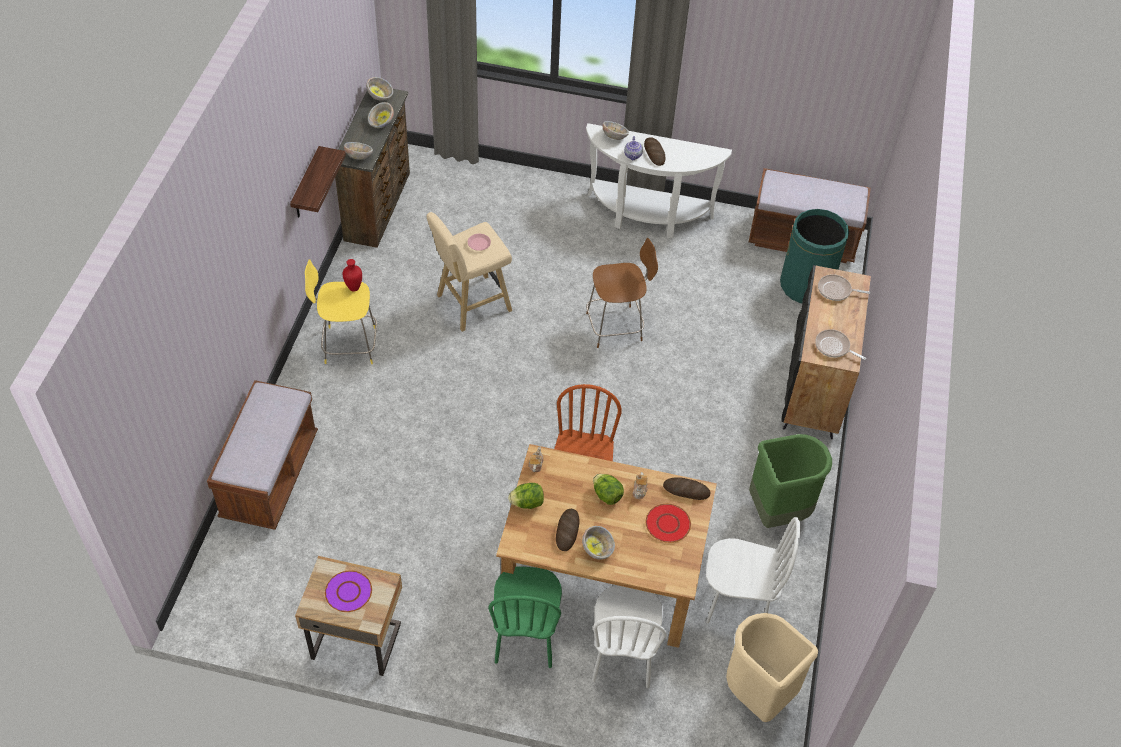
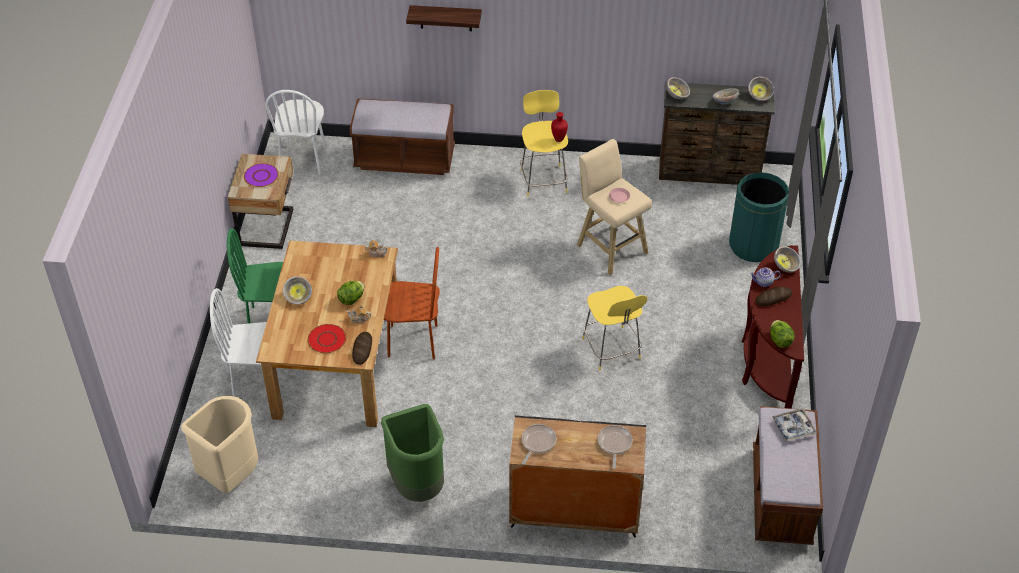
camera: 85 degrees right, 5 degrees down
(306, 185) = (612, 59): shelf -> shelf (445, 18)
(527, 503) = (339, 252): lettuce -> lettuce (780, 340)
(567, 531) = (314, 278): bread -> none
(616, 326) = (612, 350): brown stool -> yellow stool
(647, 216) = (767, 362): white console table -> brown console table
(737, 605) = (315, 457): white chair -> white chair (303, 159)
(787, 185) = (793, 428): none -> tray
(806, 286) = (712, 501): green trash can -> green trash can (753, 245)

